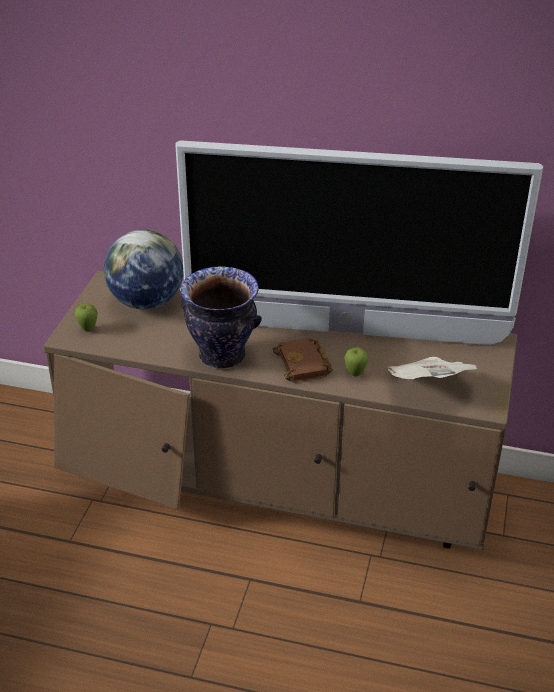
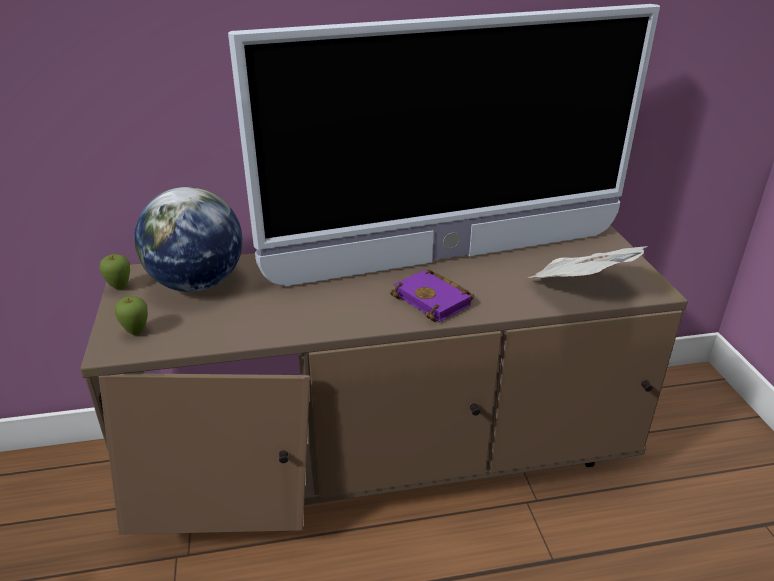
camera: 25 degrees left, 5 degrees down
(222, 356) = (333, 316): vase -> none
(304, 364) = (435, 300): brown book -> purple book
(355, 374) = (497, 296): apple -> apple (120, 287)

